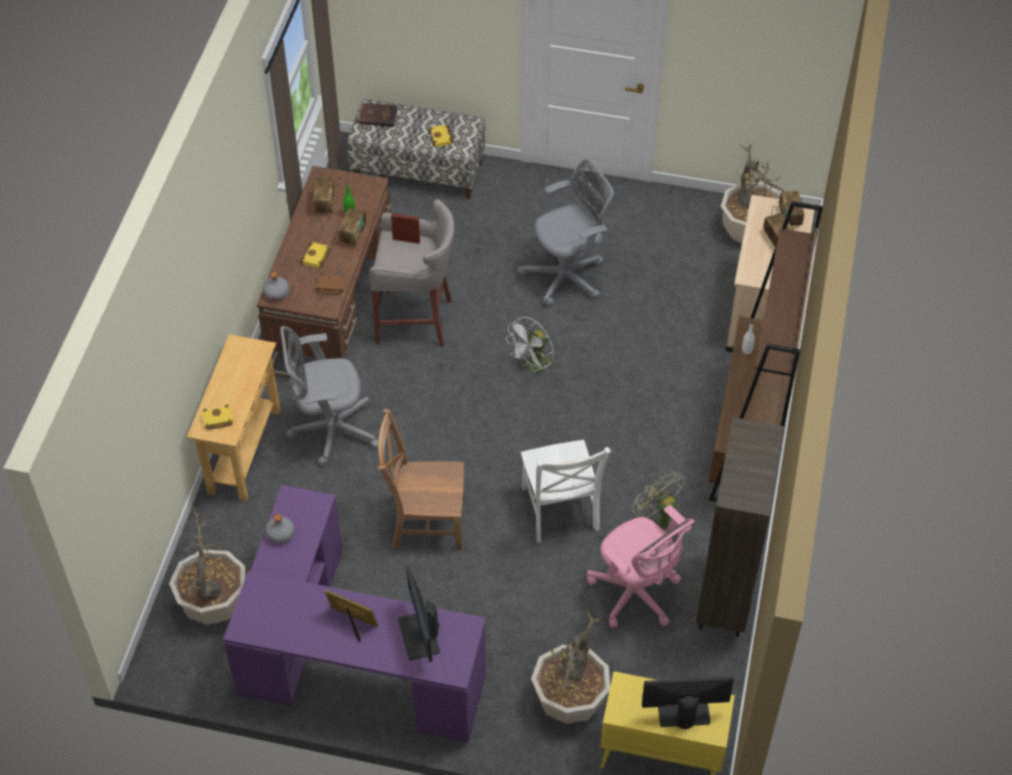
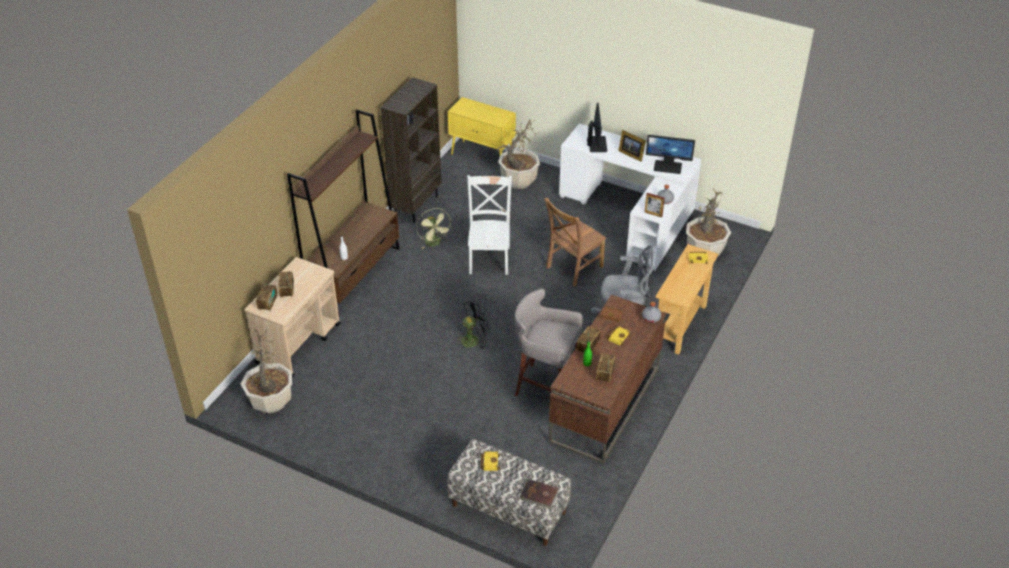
camera: 165 degrees left, 10 degrees down
(345, 660) = (633, 215): purple desk -> white desk
(406, 240) = (548, 342): picture frame -> picture frame (653, 214)
(424, 522) = (572, 268): brown chair -> brown chair turned 120 degrees clockwise
(533, 367) = (473, 339): white fan -> black fan
(567, 276) = (423, 395): grey office chair -> none
(636, 594) = (463, 215): pink office chair -> none
(683, 712) = (475, 110): monitor -> monitor (668, 166)

